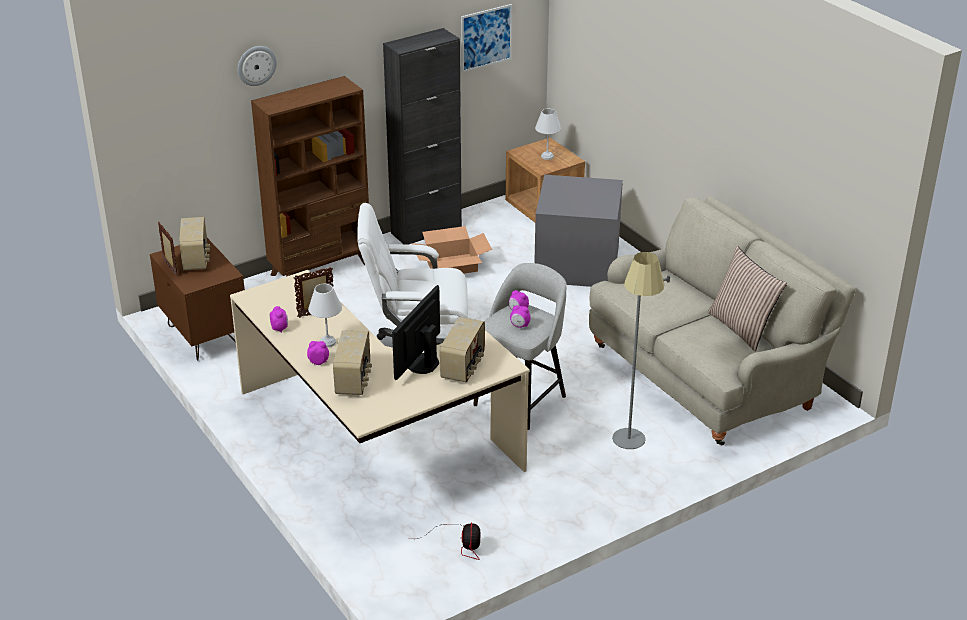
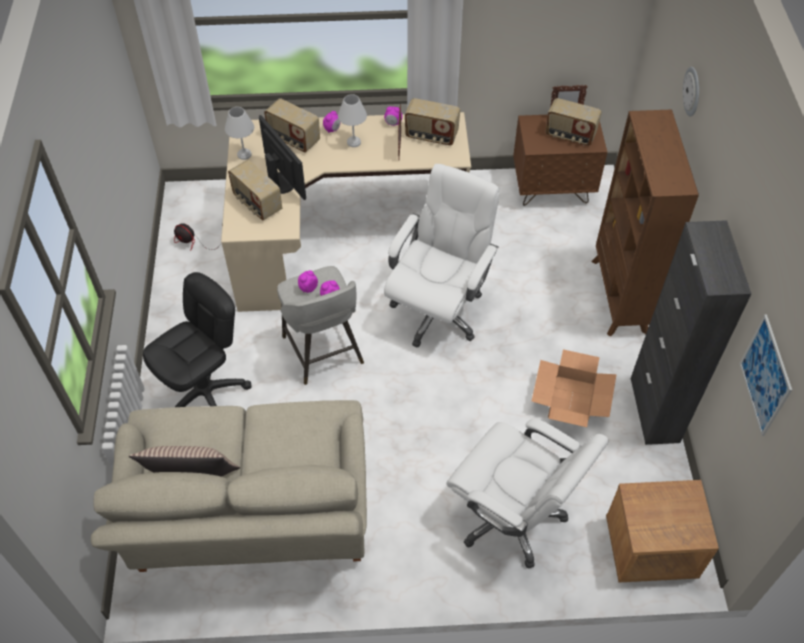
camera: 120 degrees right, 20 degrees up
(282, 301) = (431, 136): none -> radio
(546, 156) = (664, 515): white table lamp -> white table lamp (244, 154)
(578, 263) = (512, 517): grey storage box -> white office chair
(631, 448) = (206, 393): grey floor lamp -> black office chair

